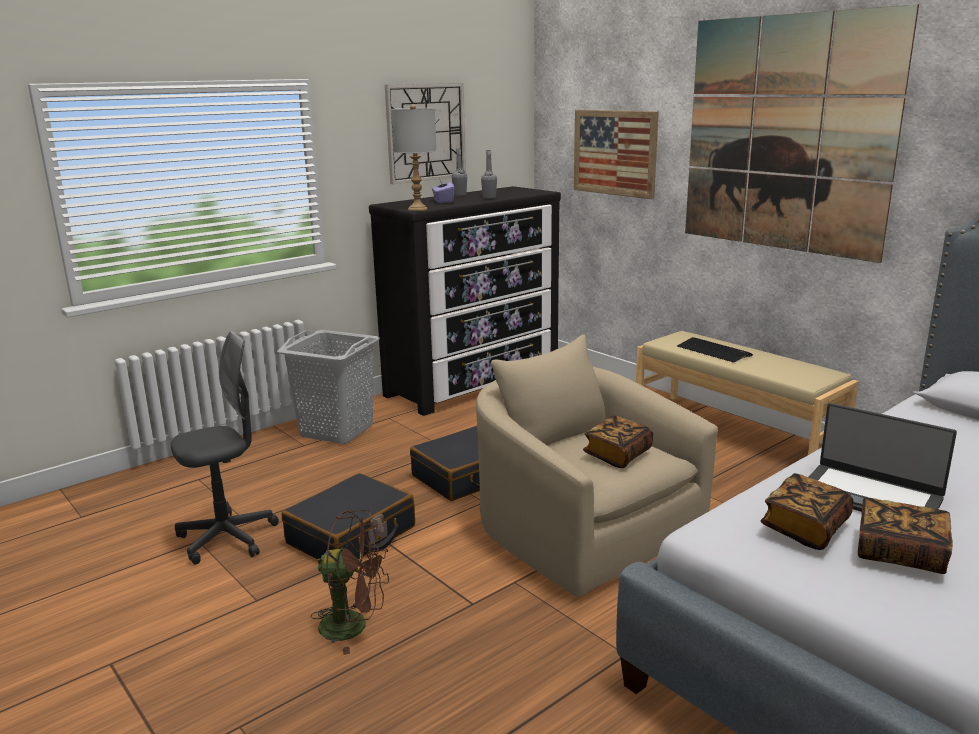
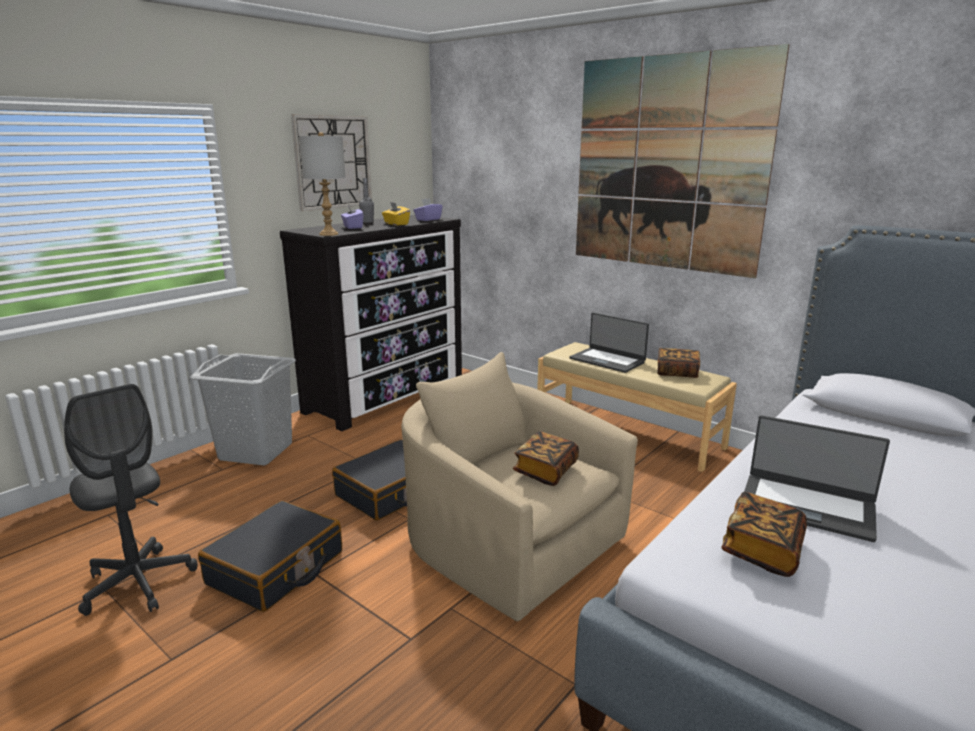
camera: 10 degrees left, 0 degrees up
(227, 538) = (138, 583): grey office chair -> grey office chair turned 90 degrees clockwise
(354, 626) = (284, 681): brown fan -> none
(489, 198) = (396, 224): grey bottle -> yellow tissue box
(524, 192) = (428, 219): none -> purple tissue box
(614, 153) = (508, 183): picture -> none
(713, 351) = (607, 360): keyboard -> laptop
(900, 553) = (863, 572): book -> book (677, 372)

